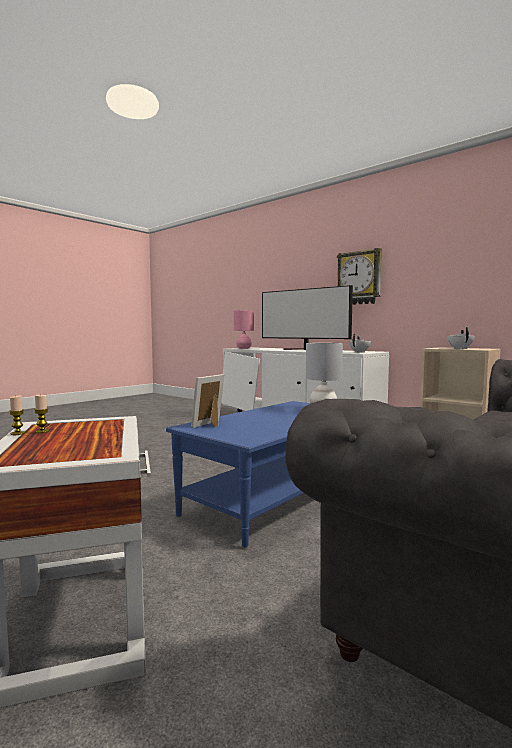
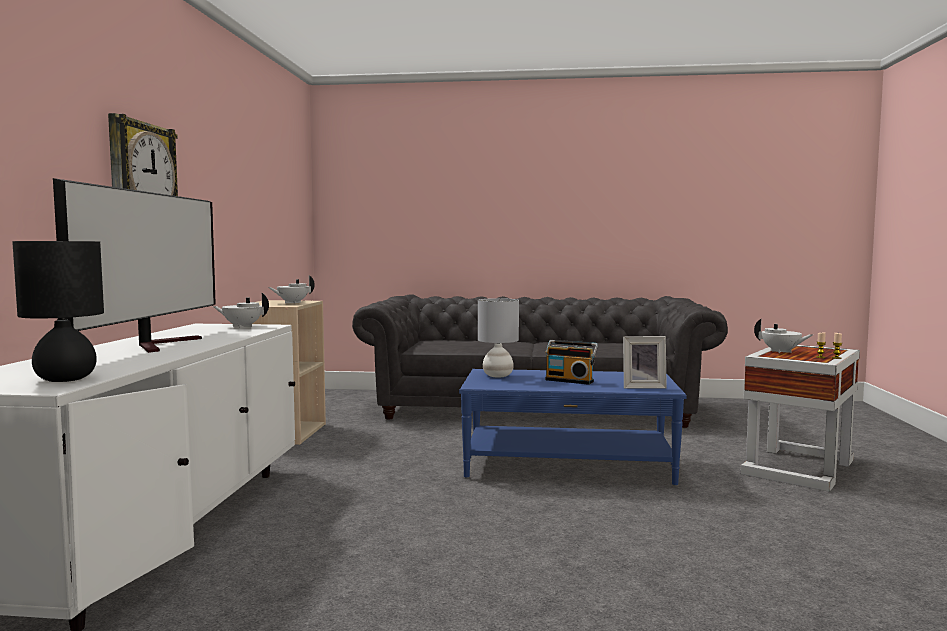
camera: 125 degrees left, 0 degrees up
(104, 431) = (781, 352): none -> white teapot
(243, 348) = (65, 379): pink table lamp -> black table lamp
(272, 417) = (570, 380): none -> radio

